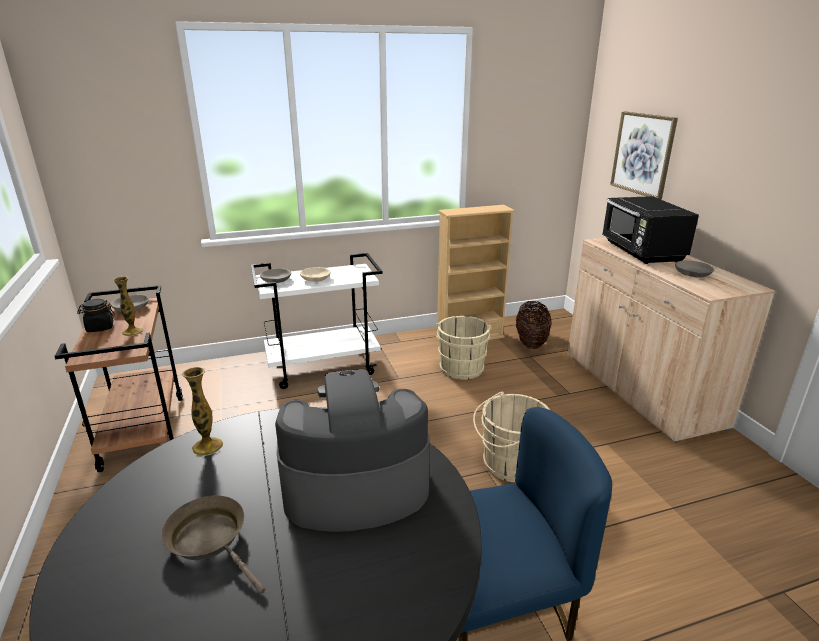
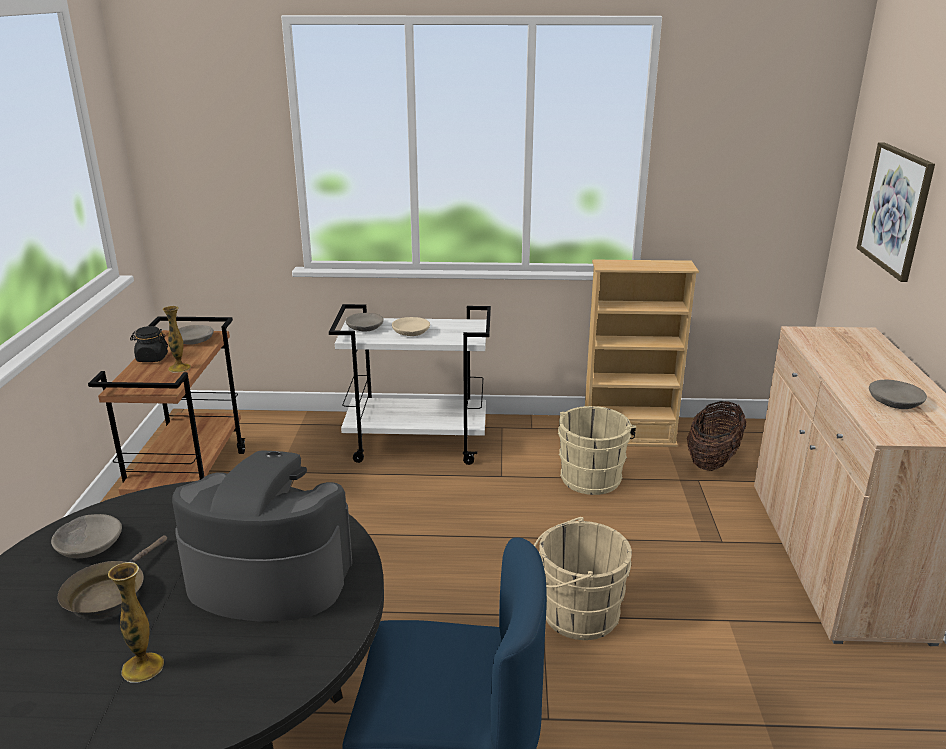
camera: 20 degrees right, 0 degrees up
(156, 499) = (89, 544): none -> grey bowl
(207, 446) = (163, 505): vase -> vase (143, 667)
(211, 540) = (109, 594): brown frying pan -> brown frying pan turned 135 degrees counterclockwise
(641, 252) = (850, 357): black microwave -> none

